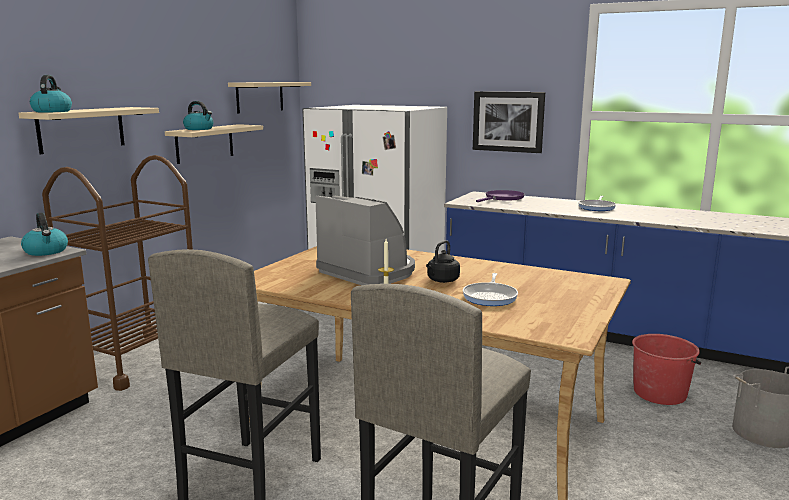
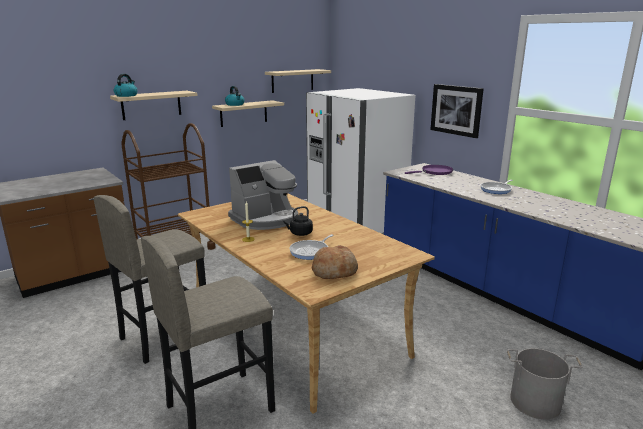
camera: 25 degrees right, 5 degrees up
(46, 251) = (103, 180): kettle -> none
(369, 272) = (266, 219): coffee machine -> coffee machine turned 75 degrees clockwise
(555, 311) = (334, 271): none -> bread
(660, 393) = (483, 349): red bucket -> none

